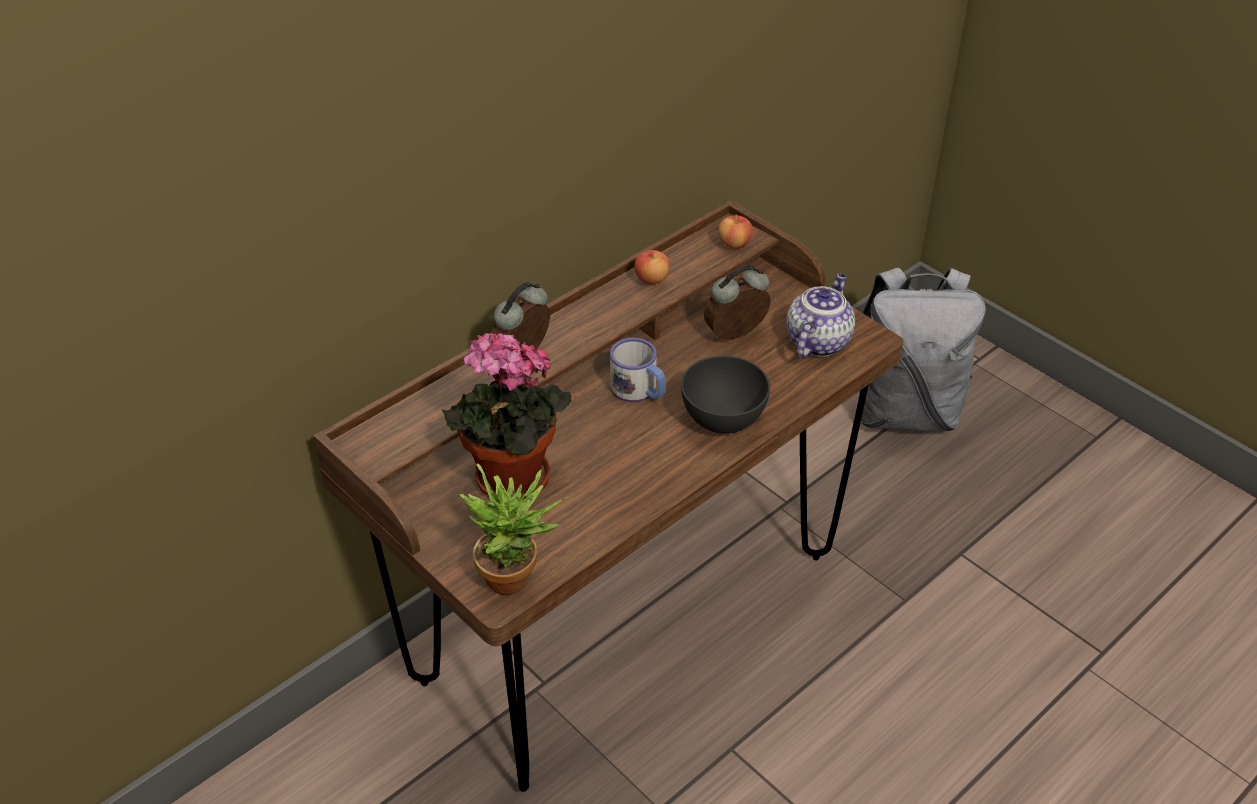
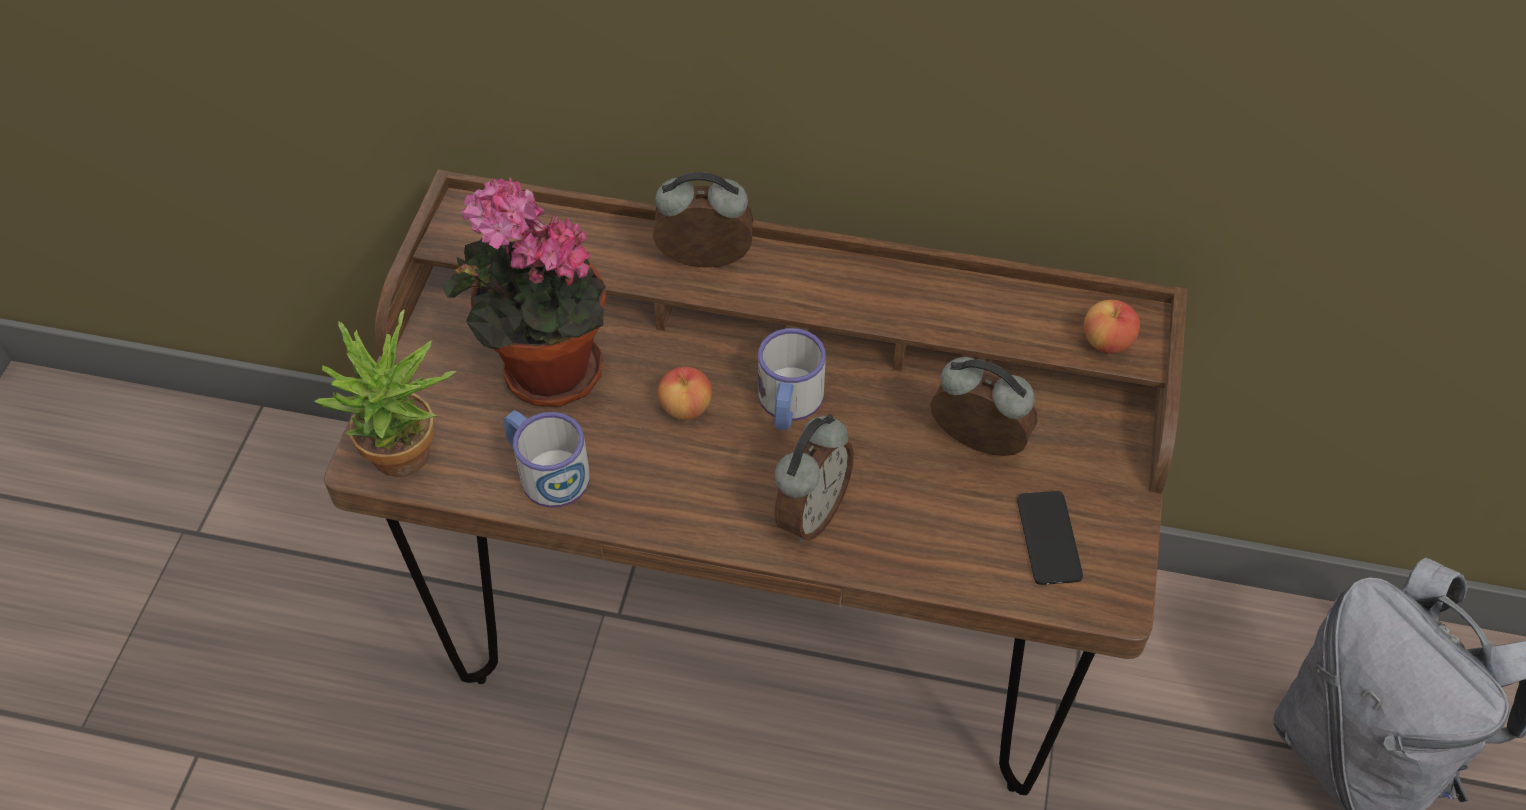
camera: 55 degrees right, 10 degrees up
(587, 515) = (546, 471): none -> mug
(652, 279) = (954, 299): apple -> apple (685, 407)
(722, 419) = (810, 513): grey bowl -> alarm clock
(817, 341) = (1049, 538): teapot -> phone

